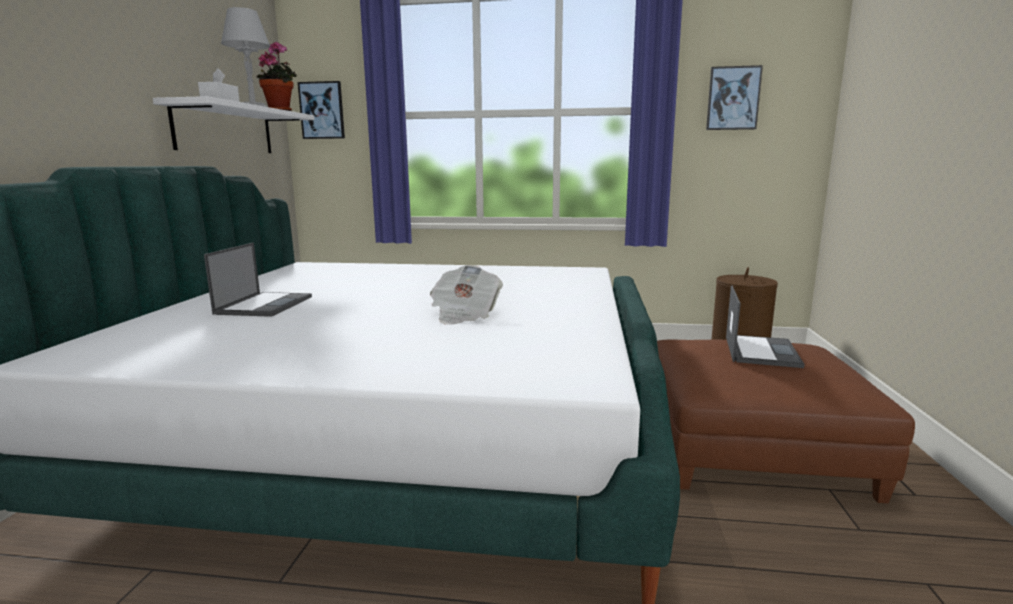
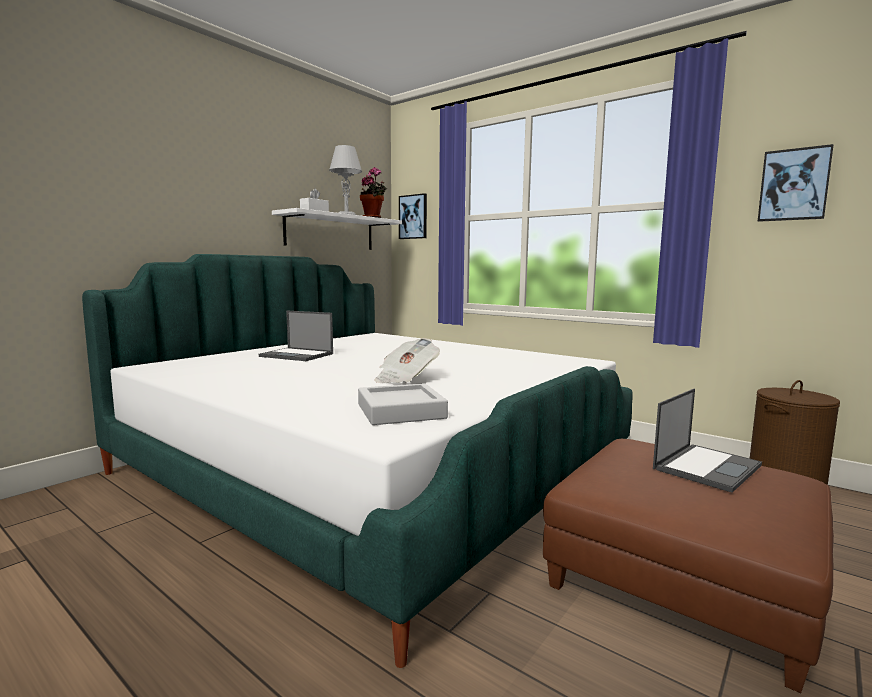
camera: 30 degrees right, 5 degrees down
(265, 305) = (297, 355): laptop -> laptop turned 75 degrees clockwise
(543, 352) = (401, 411): none -> grey tray

